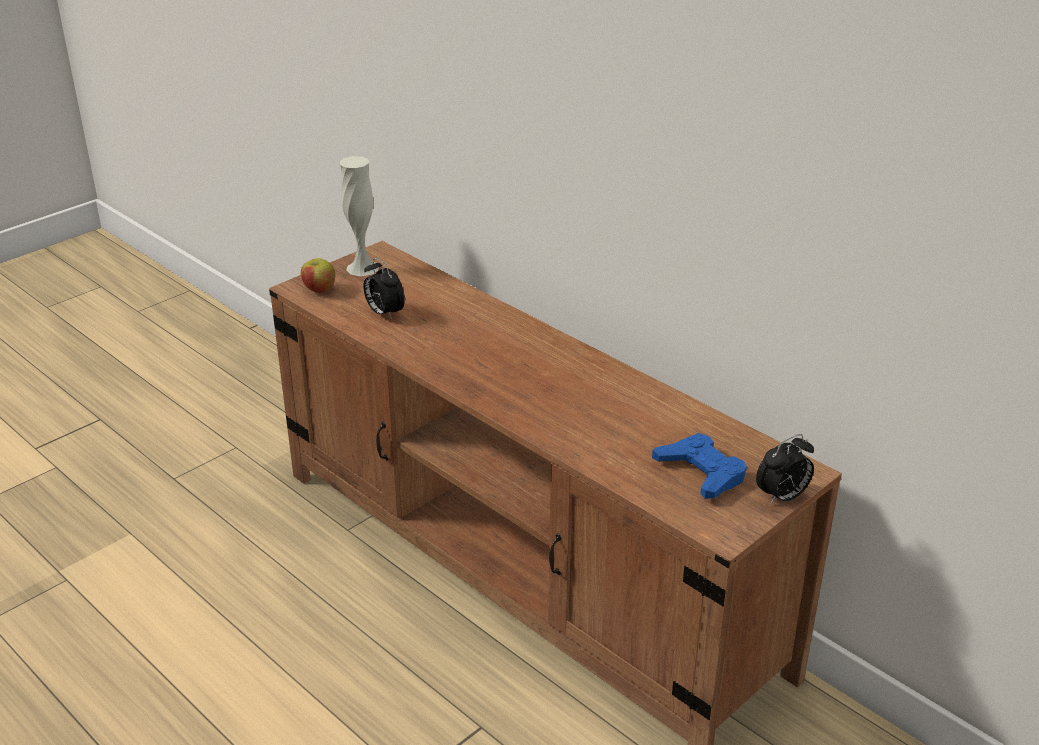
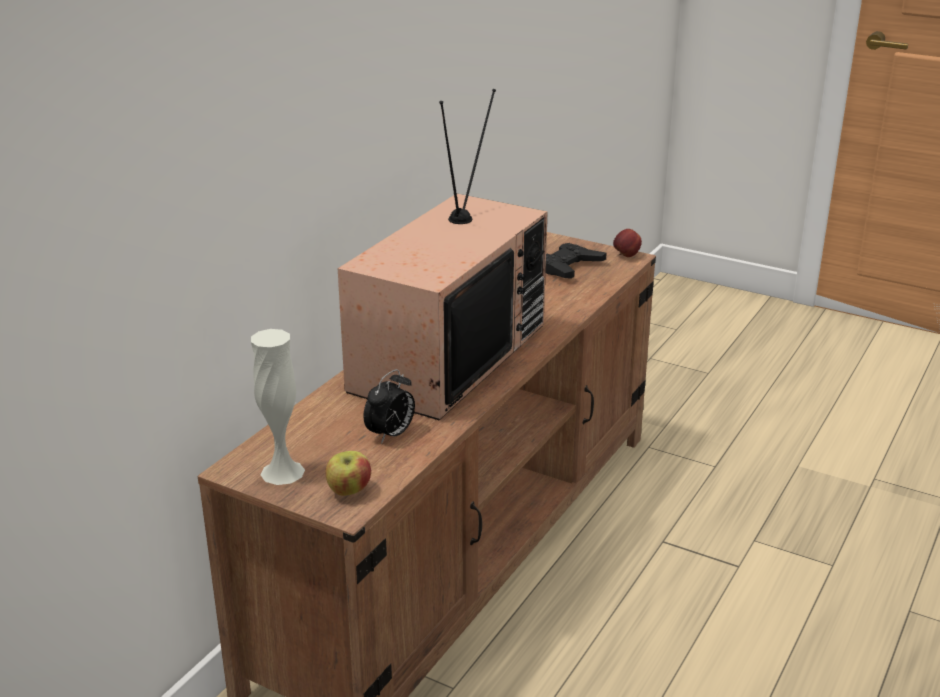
camera: 105 degrees left, 5 degrees down
(508, 356) = (446, 355): none -> television
(701, 472) = (569, 267): blue game controller -> black game controller
(730, 530) = (626, 256): none -> apple
(782, 497) = (578, 243): alarm clock -> none

